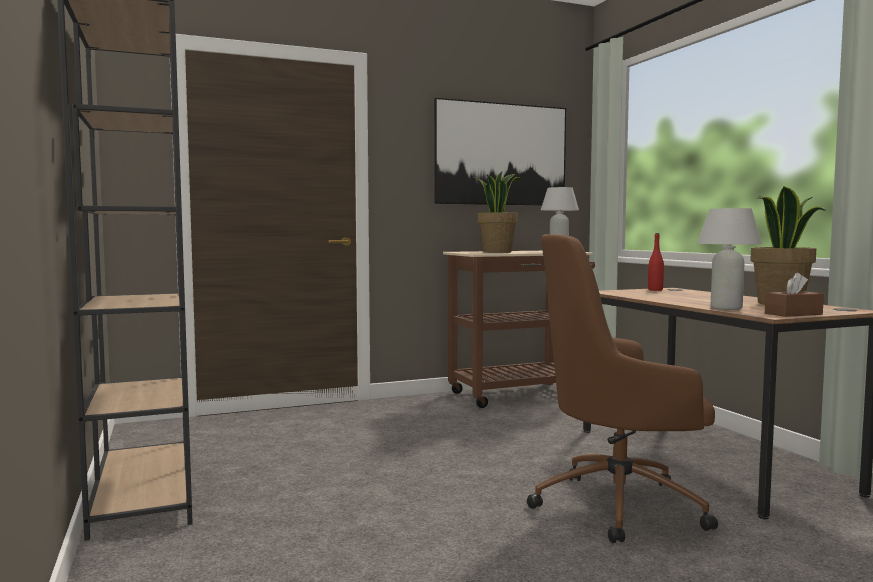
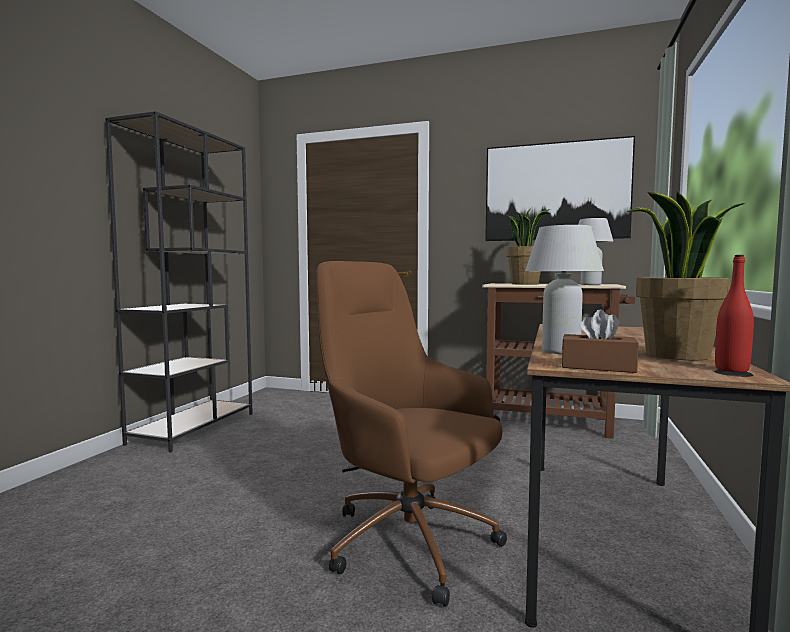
camera: 40 degrees right, 0 degrees up
(655, 290) = (625, 328): red bottle -> red bottle (731, 369)

